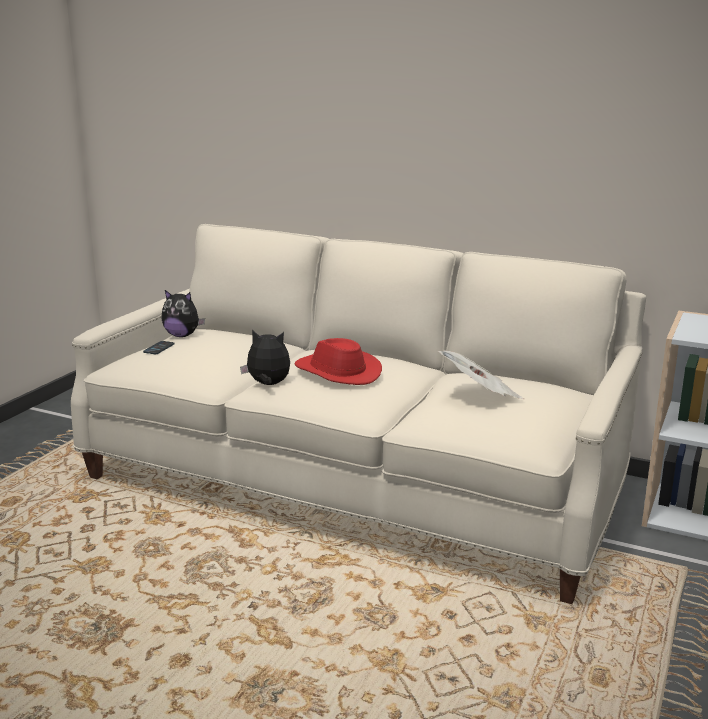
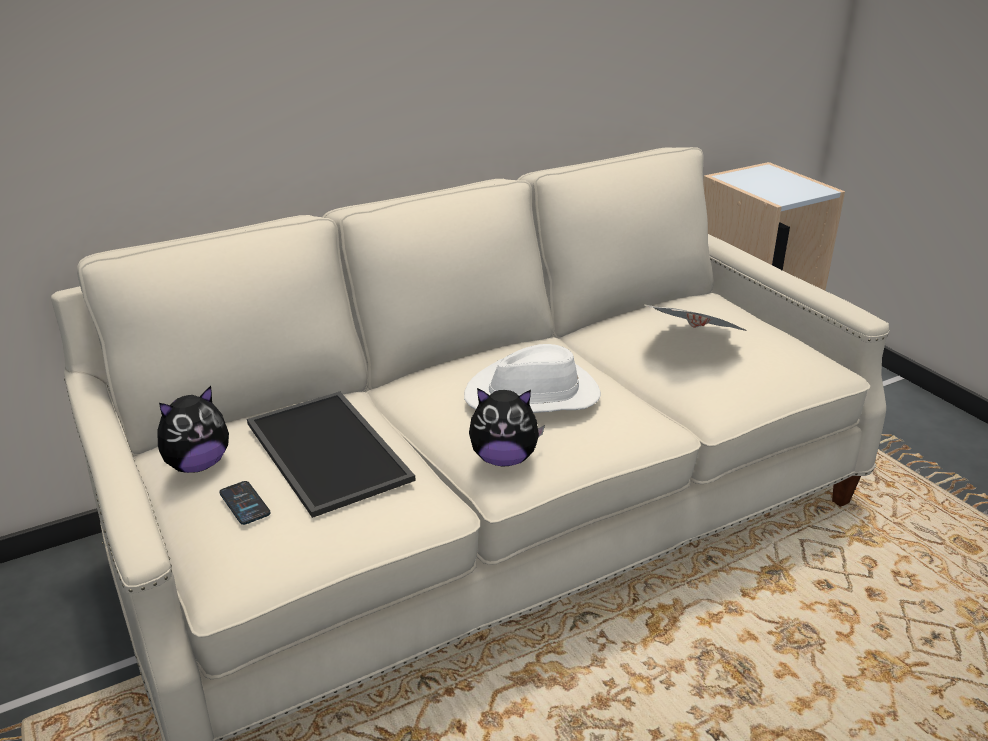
camera: 55 degrees left, 10 degrees up
(220, 349) = (331, 451): none -> tray
(268, 385) = (504, 459): plush toy -> plush toy turned 135 degrees counterclockwise
(336, 372) = (533, 396): red hat -> white hat

